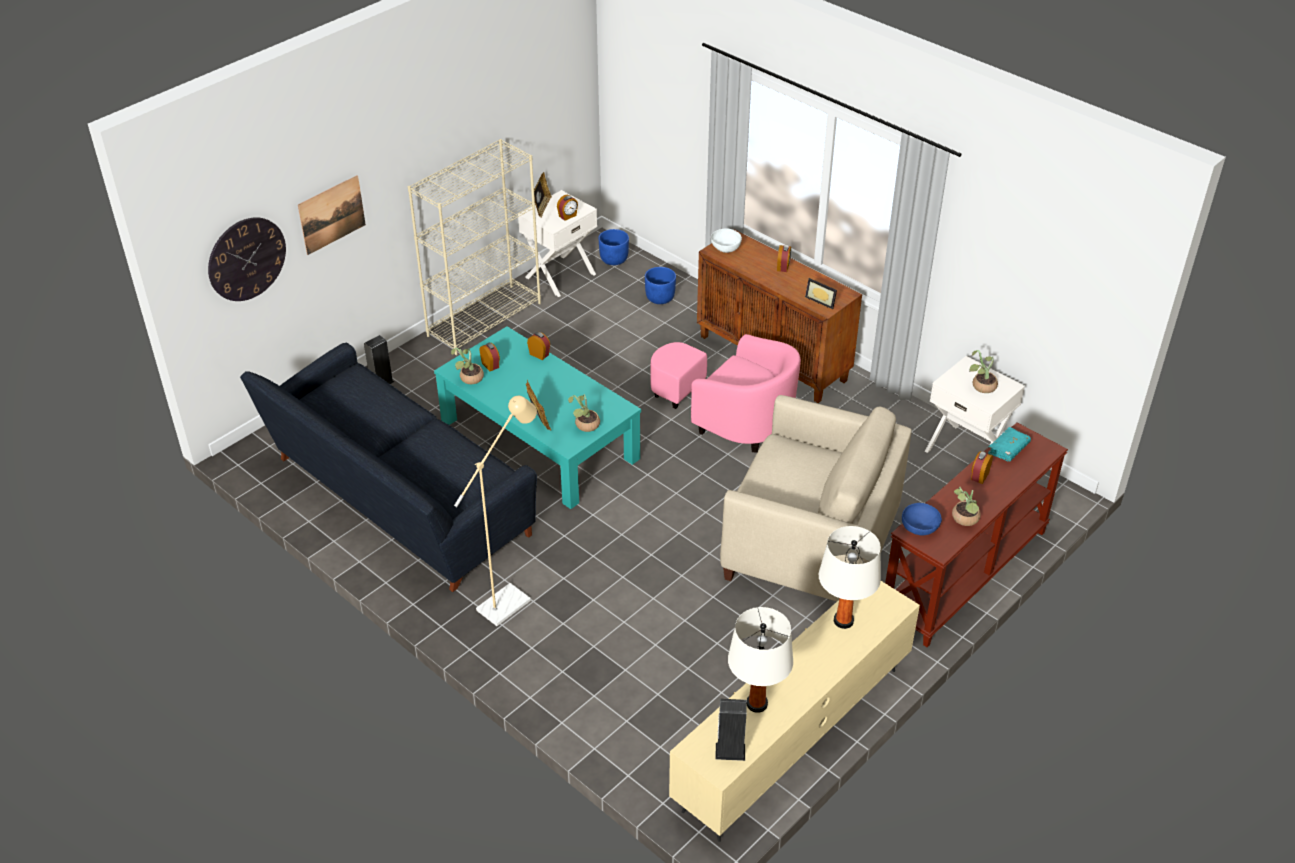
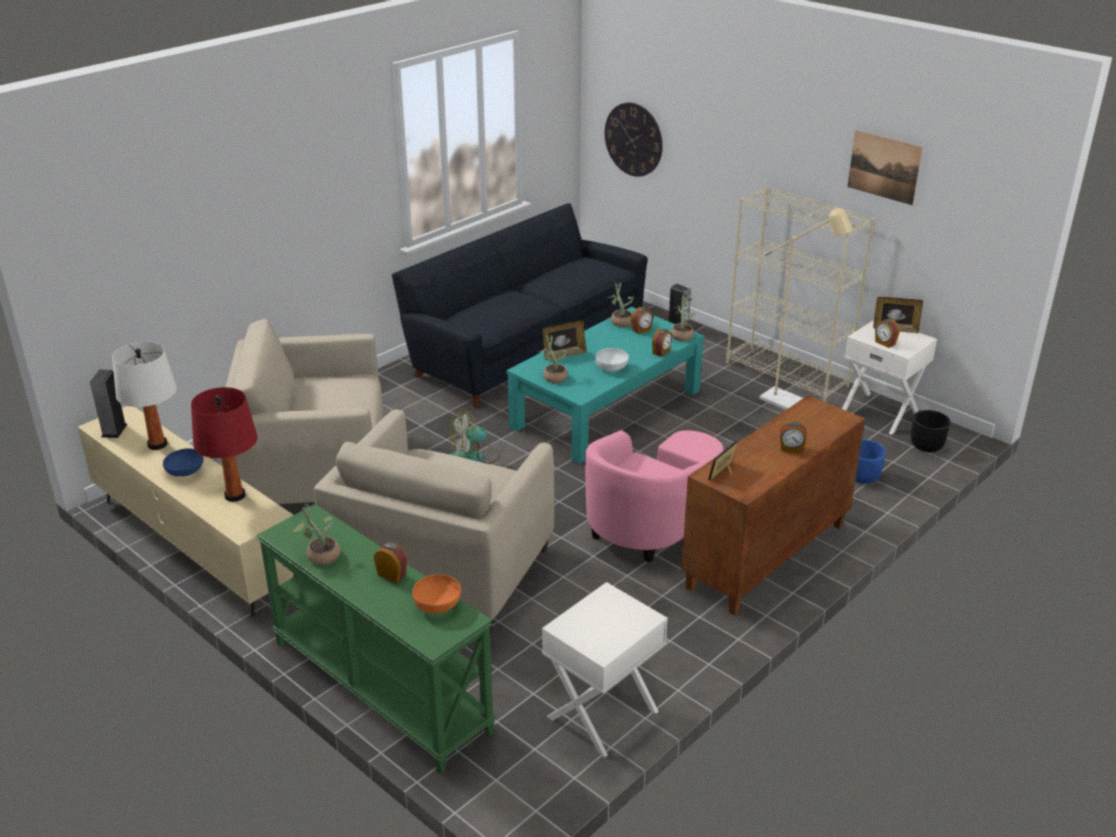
camera: 90 degrees right, 10 degrees down
(332, 214) = (704, 159): picture -> picture (884, 167)
(510, 600) = (400, 401): beige floor lamp -> beige floor lamp (790, 403)
(614, 259) = (926, 446): blue planter -> black planter
(629, 533) = (474, 458): none -> fan
(655, 658) = (314, 472): none -> beige armchair
(725, 248) = (820, 411): white bowl -> white bowl (612, 368)
(843, 621) = (235, 495): white table lamp -> red table lamp
(920, 527) = (317, 522): blue bowl -> blue bowl (185, 473)
(965, 574) = (378, 687): brown console table -> green console table
(981, 386) = (599, 623): potted plant -> potted plant (681, 335)
(1008, 449) = (437, 604): turquoise book -> orange bowl

